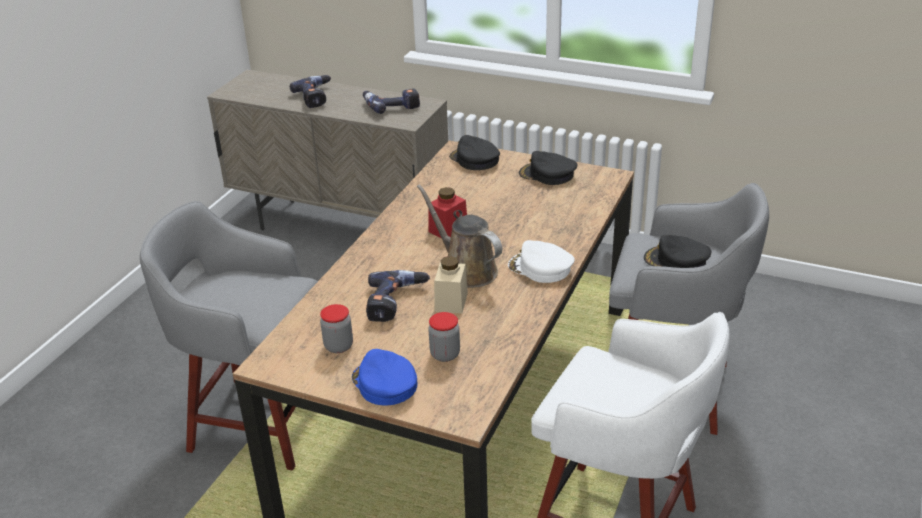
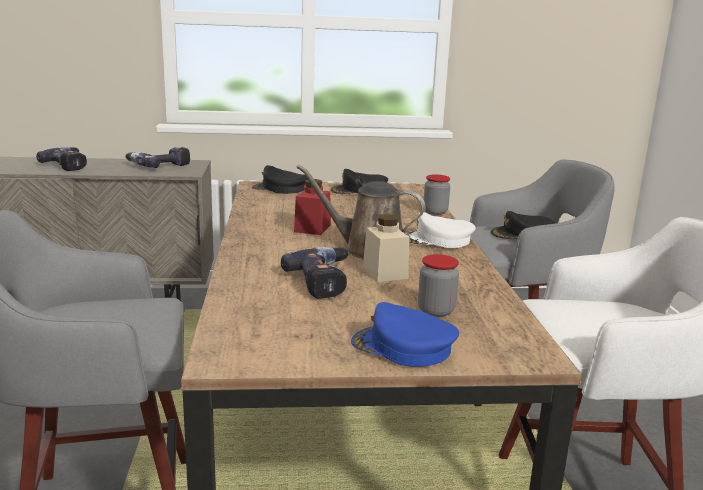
camera: 30 degrees left, 15 degrees down
(338, 346) = (303, 326): jar -> jar (435, 212)

